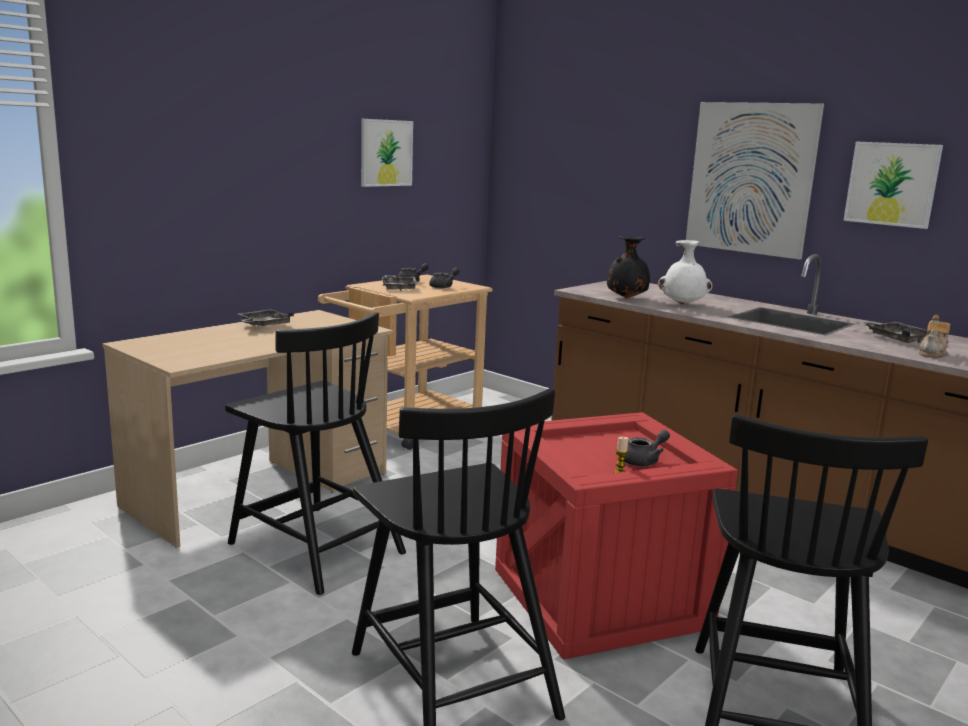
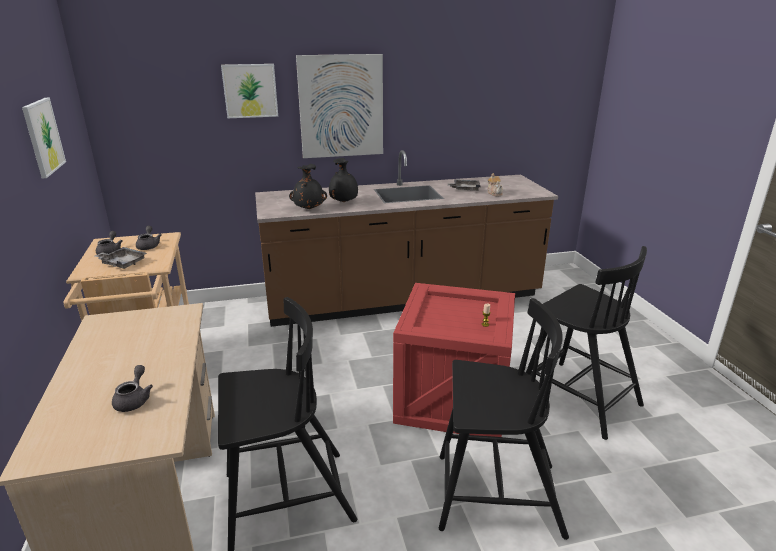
camera: 55 degrees left, 10 degrees up
(263, 325) = (94, 357): grey tray -> none
(644, 461) = (476, 311): grey teapot -> grey teapot (134, 400)
(683, 304) = (344, 202): white vase -> black vase
(892, 184) = (427, 101): picture -> picture (250, 91)

